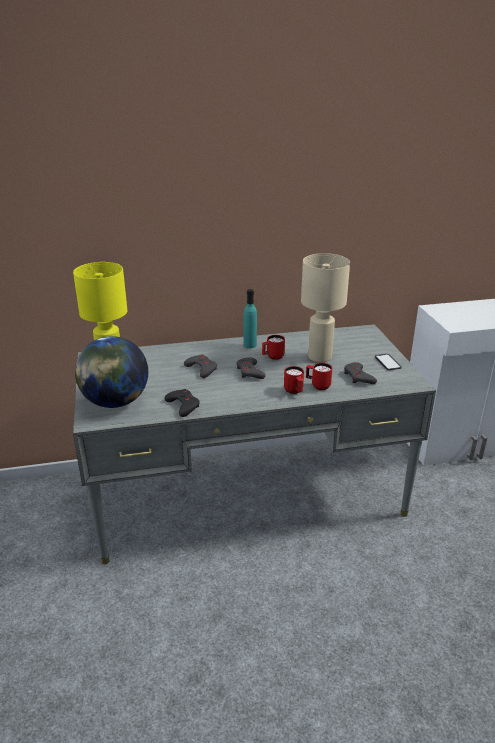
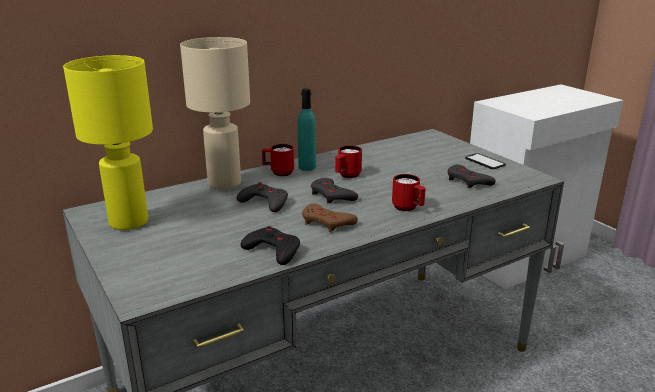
camera: 20 degrees left, 5 degrees down
(115, 402) = (165, 264): globe -> none
(231, 392) = (327, 222): none -> brown game controller
(318, 385) = (430, 197): red mug -> red mug (278, 172)
(319, 357) = (403, 168): beige table lamp -> beige table lamp (223, 183)

